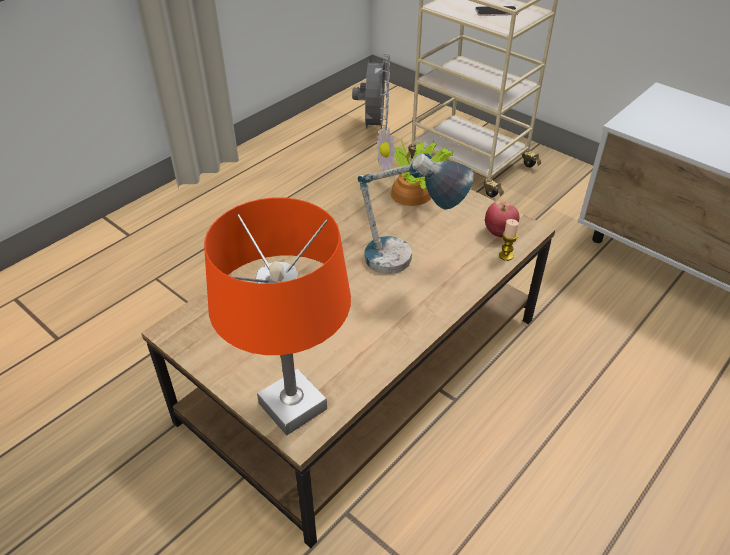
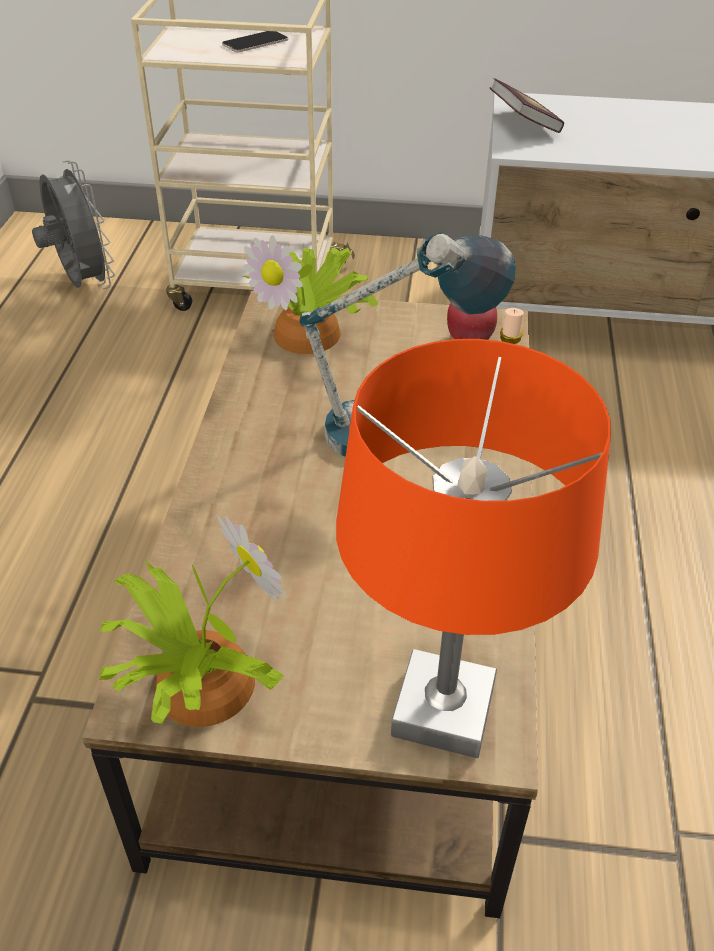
camera: 35 degrees left, 0 degrees up
(202, 335) = (198, 684): none -> potted plant
(651, 109) = (523, 124): none -> book

